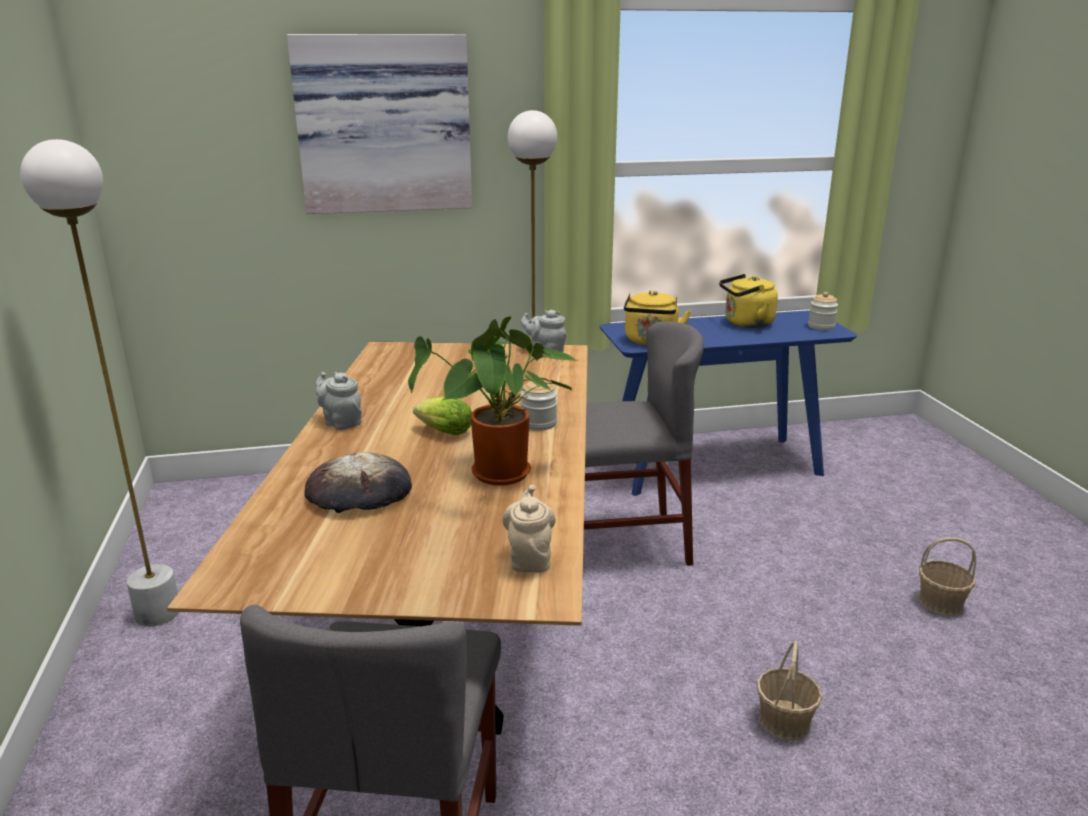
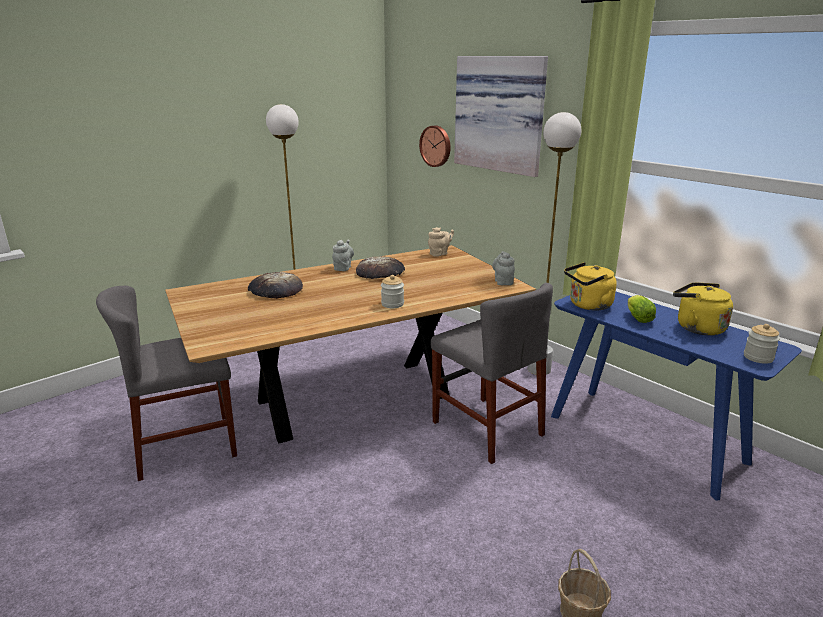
camera: 60 degrees right, 0 degrees up
(245, 193) = (436, 146): none -> wall clock
(406, 403) = (380, 272): none -> bread
(442, 432) = (355, 287): lettuce -> lettuce (637, 318)
(500, 477) = (317, 311): potted plant -> none
(530, 558) = (238, 336): beige teapot -> beige teapot (439, 254)
(785, 720) = (355, 544): basket -> none

